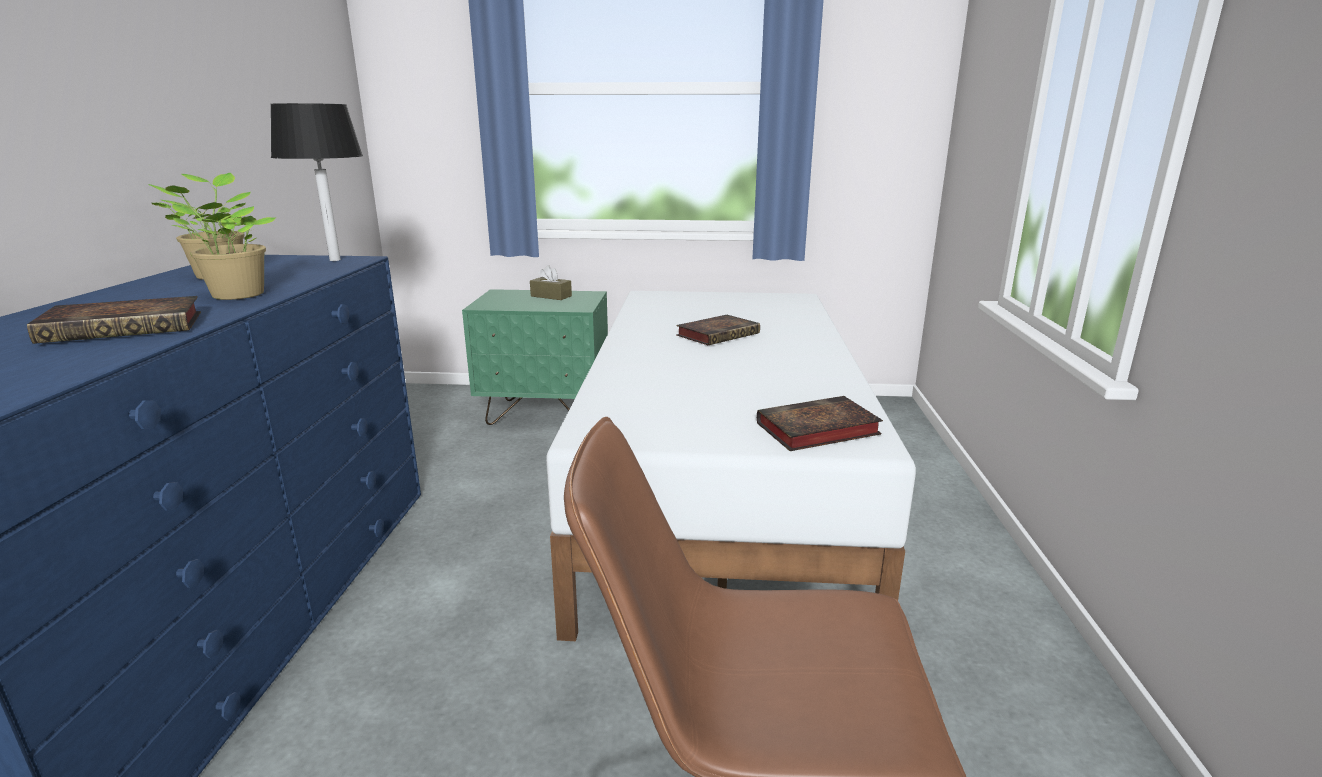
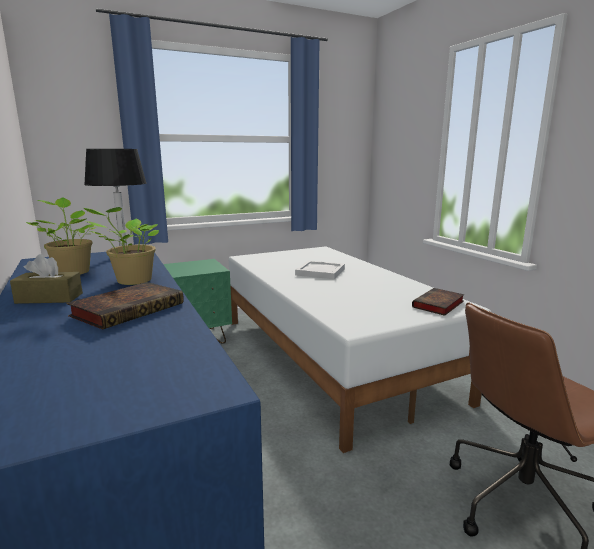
camera: 30 degrees left, 5 degrees down
(551, 296) = (187, 265): brown tissue box -> brown tissue box (49, 298)
(719, 334) = (320, 271): book -> white tray

